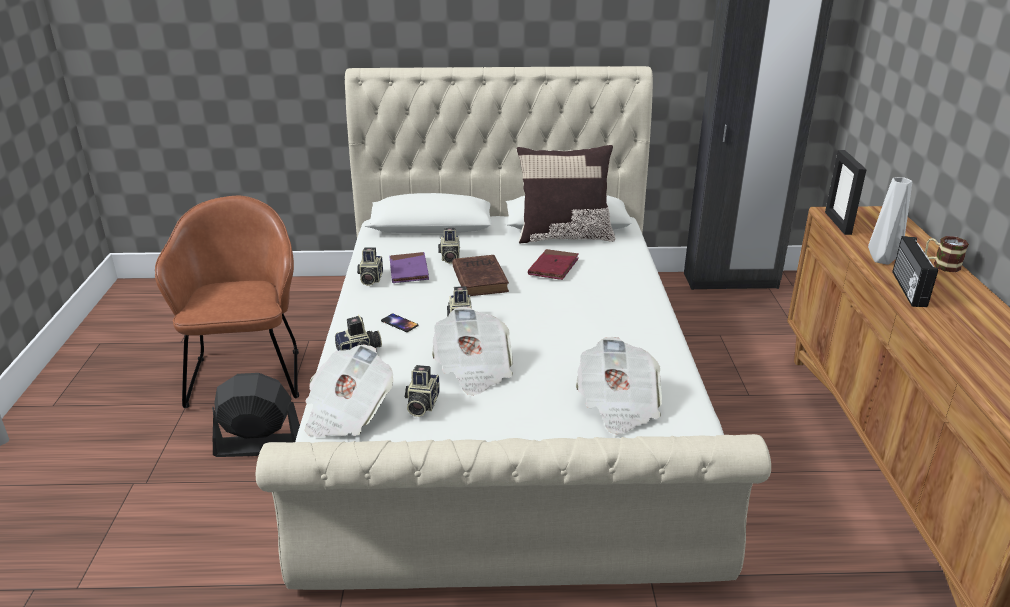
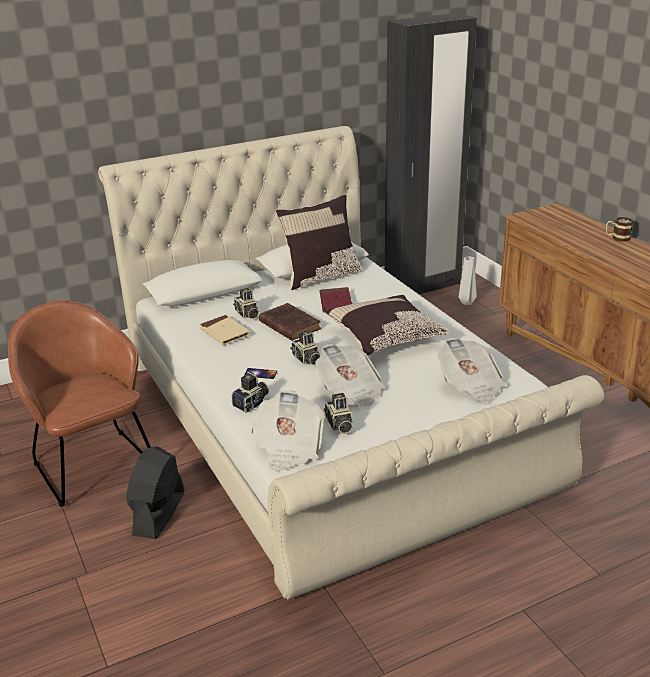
camera: 25 degrees left, 0 degrees up
(258, 445) = (159, 513): black fan -> black fan turned 45 degrees counterclockwise
(370, 279) = (199, 347): camera -> none
(409, 270) = (224, 332): purple book -> beige book
(571, 320) = (385, 338): none -> pillow
(839, 223) = (534, 222): picture frame -> none
(880, 260) = (581, 243): grey vase -> grey vase (465, 303)
(907, 289) = (612, 258): radio -> none

